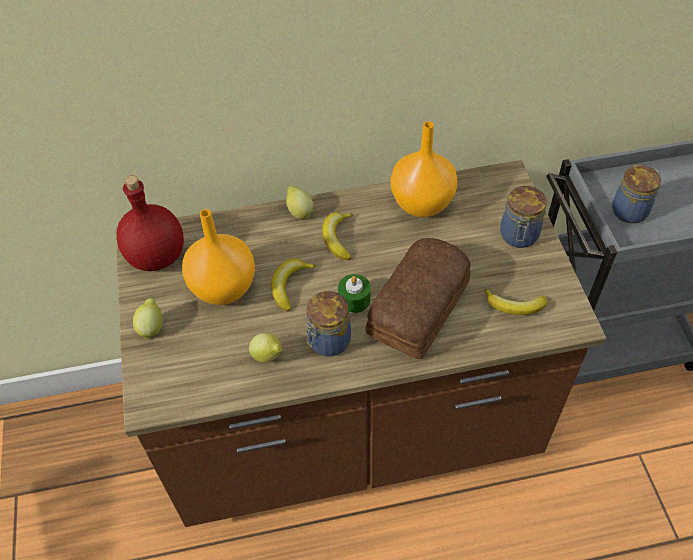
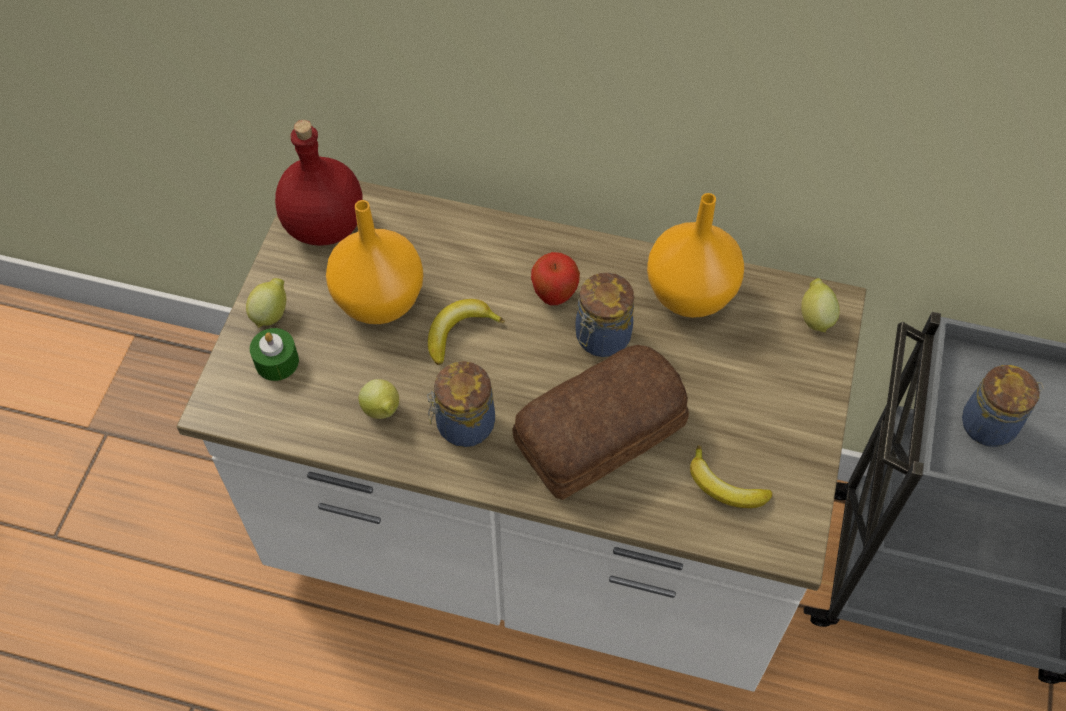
camera: 25 degrees right, 5 degrees up
(299, 212) = (527, 239): lemon -> lemon (815, 317)
(338, 238) = (554, 296): banana -> apple
(351, 426) = (533, 537): brown counter -> white counter
(354, 299) = (527, 385): green candle -> green candle (277, 362)
(518, 236) = (791, 395): jar -> jar (601, 338)

